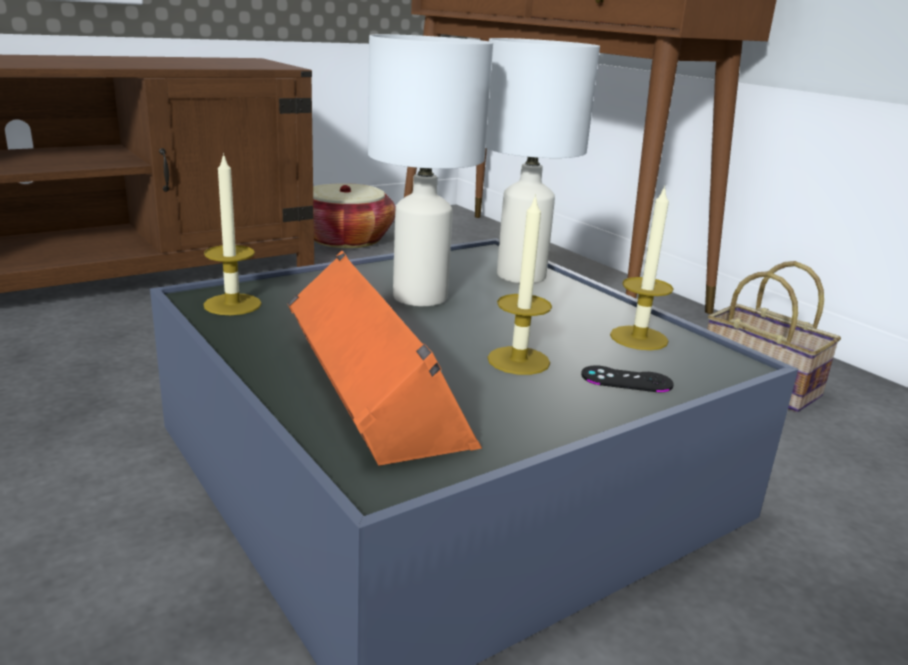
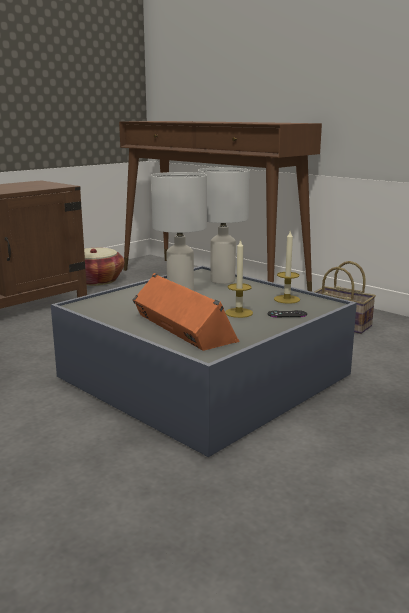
camera: 10 degrees left, 5 degrees down
(232, 304) = (95, 306): candle -> none

